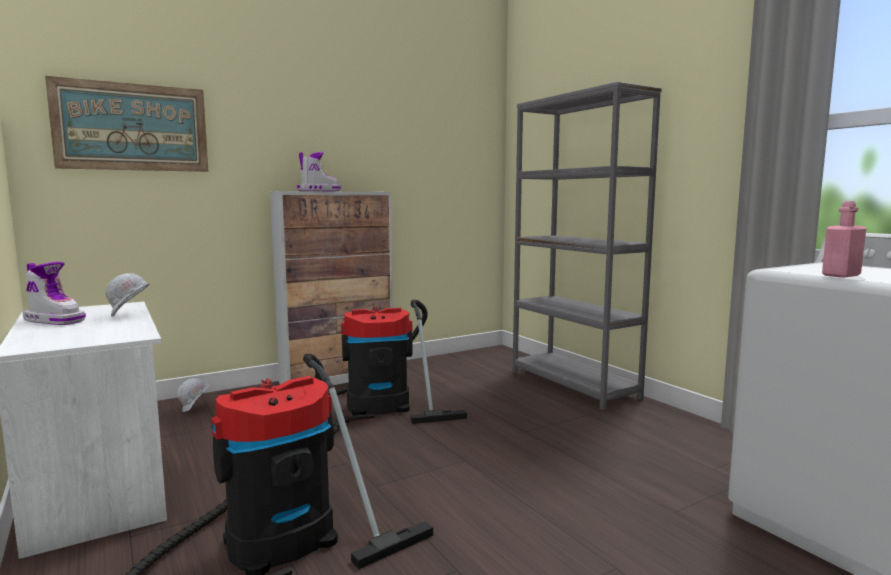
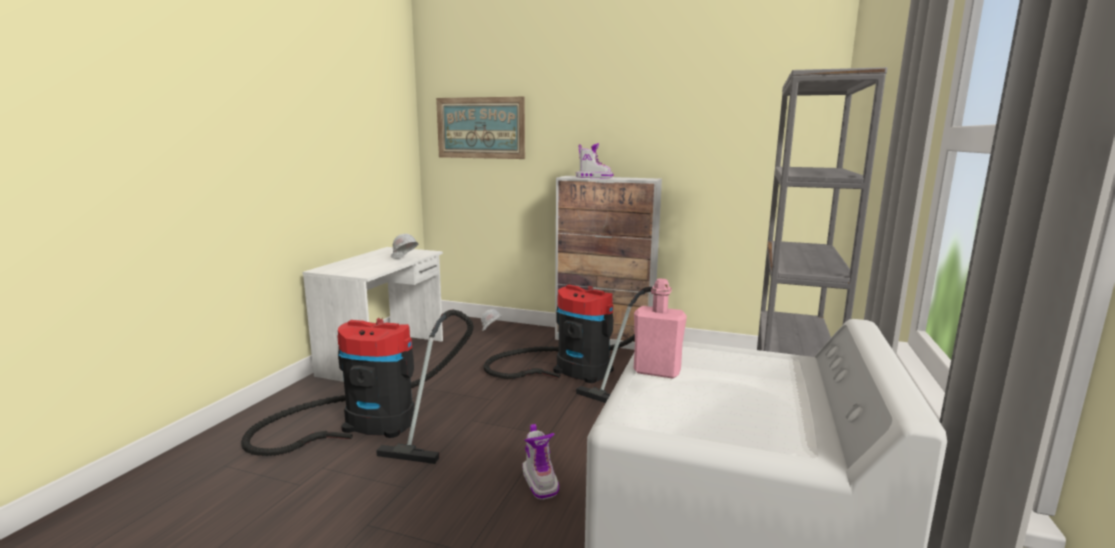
camera: 50 degrees right, 5 degrees up
(55, 320) = (376, 256): boot -> boot (540, 482)

